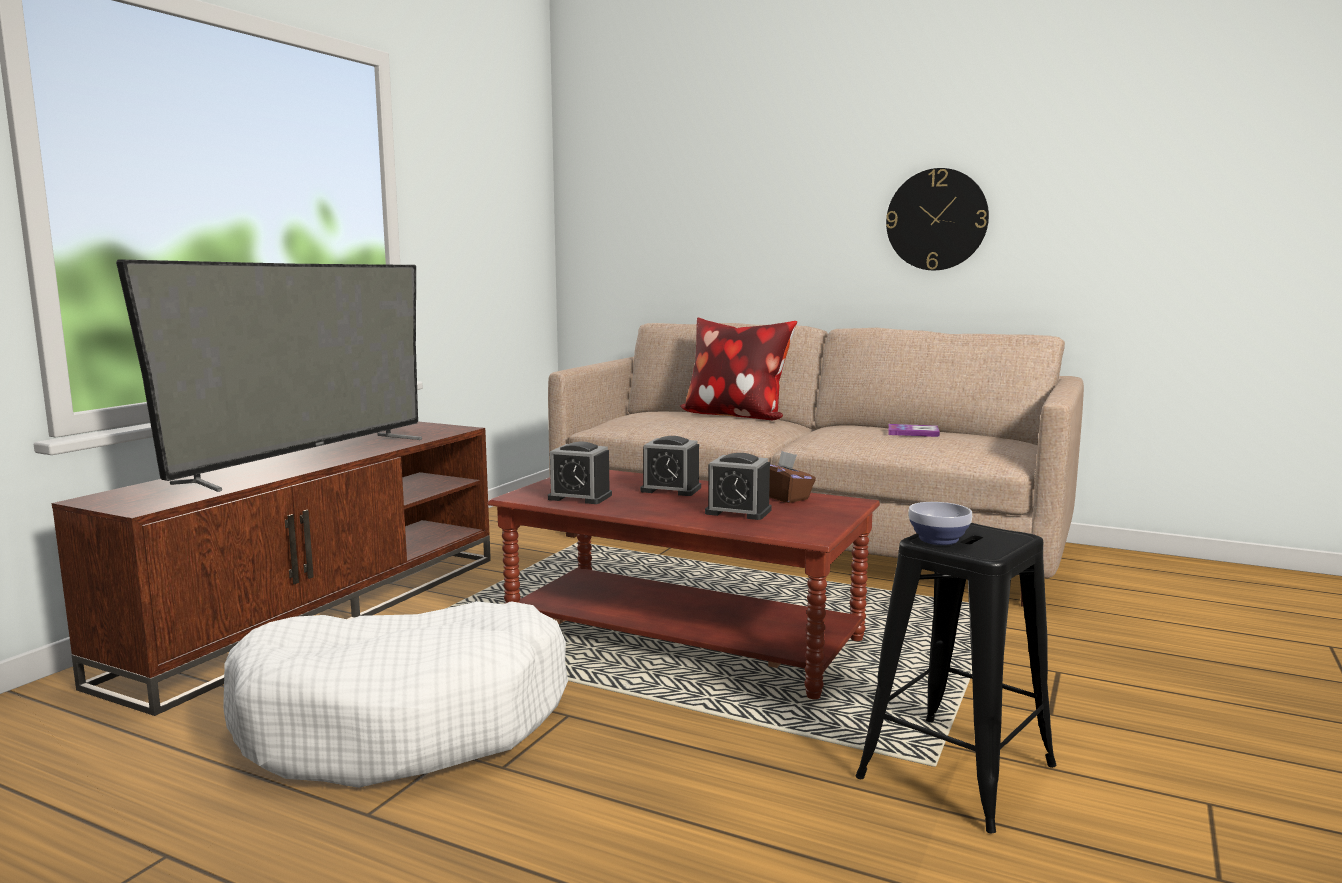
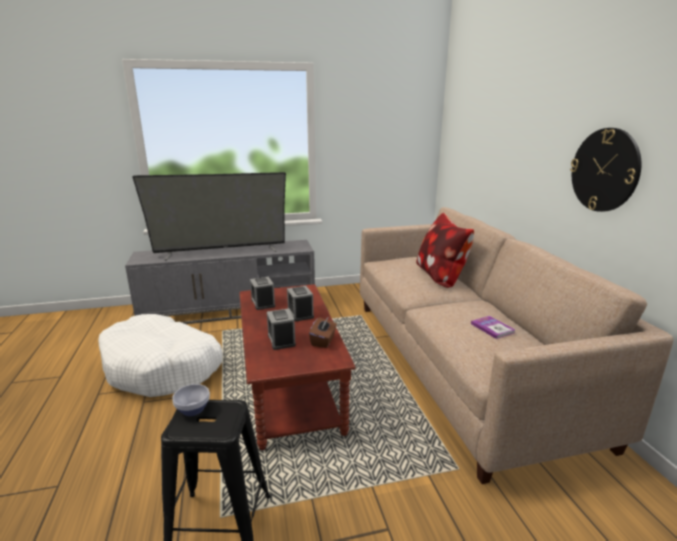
camera: 50 degrees right, 10 degrees up
(320, 612) = (230, 310): brown tv stand -> grey tv stand

